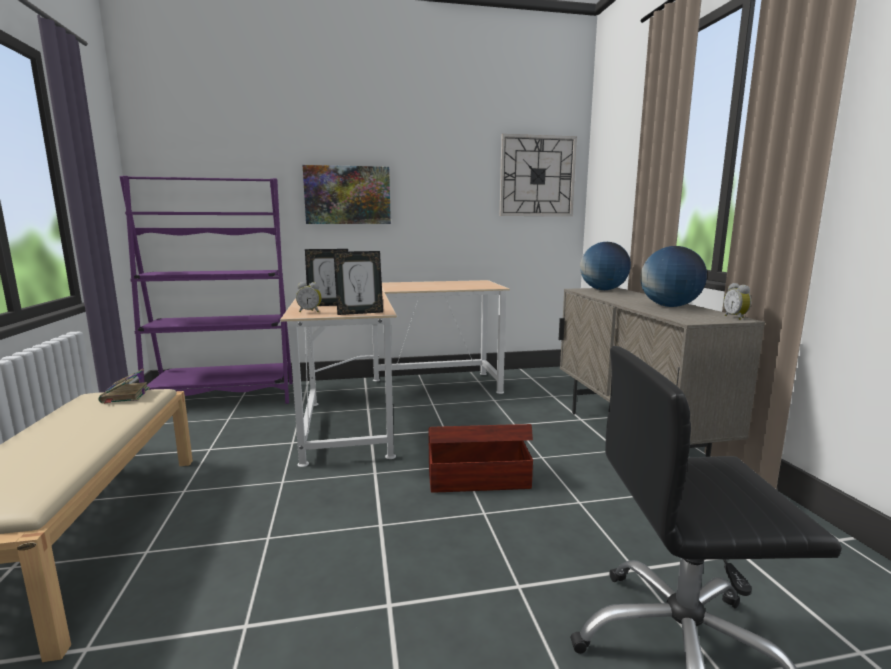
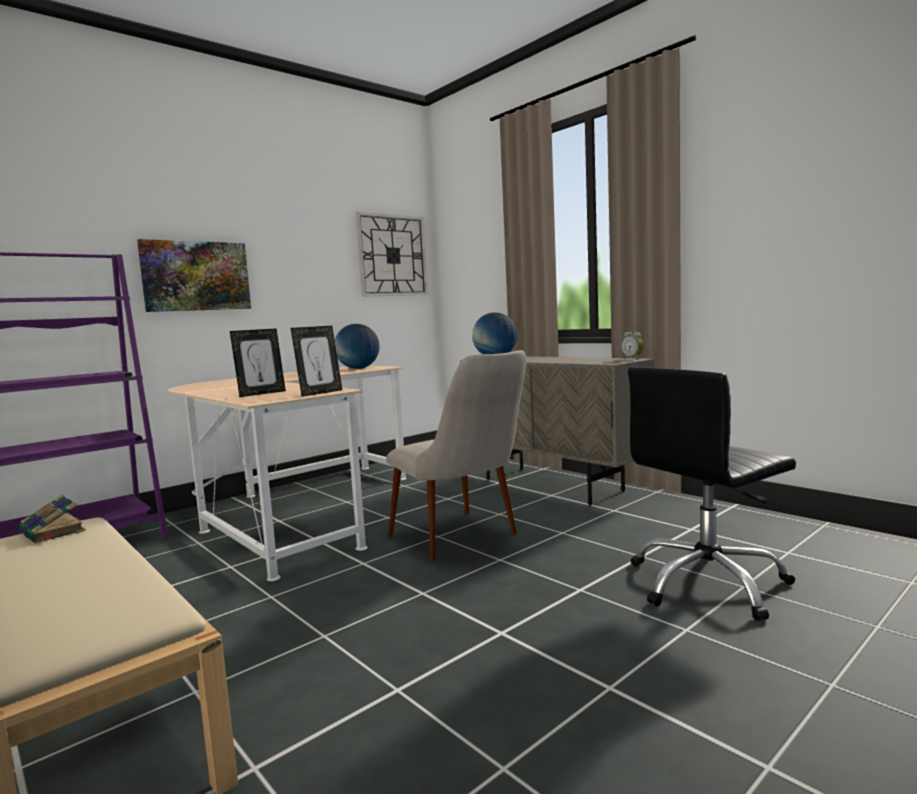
camera: 30 degrees left, 5 degrees down
(310, 311) = (260, 399): alarm clock -> none
(477, 478) = (464, 540): brown storage box -> beige chair
(669, 306) = (574, 359): globe -> globe (358, 368)

